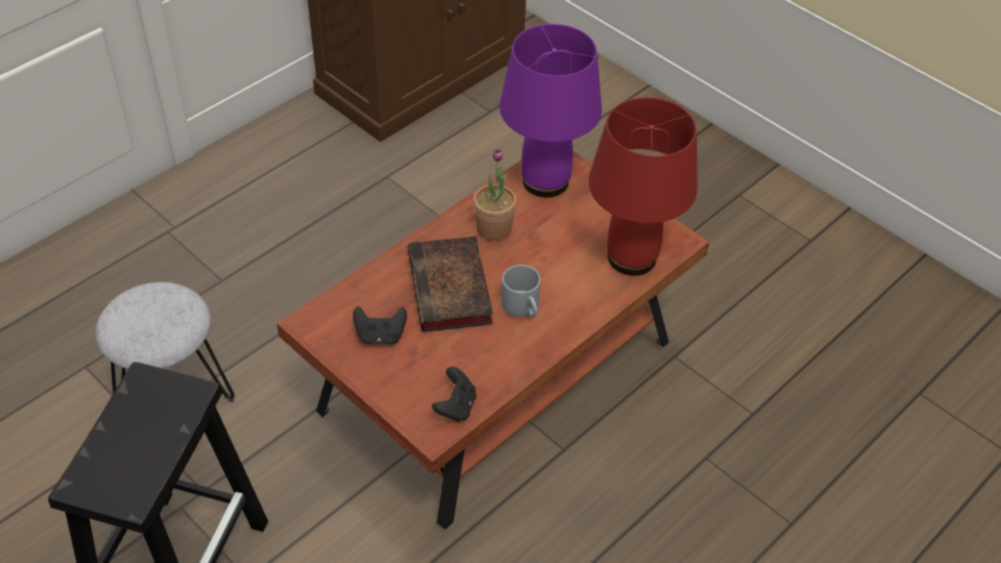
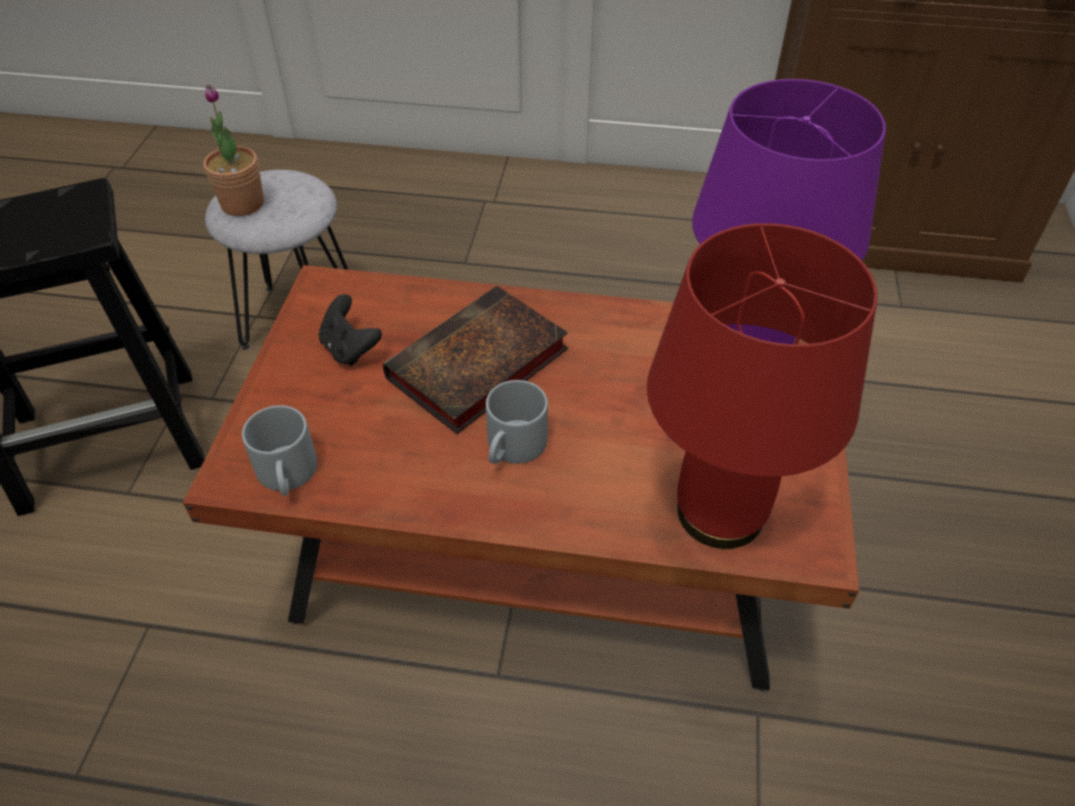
camera: 55 degrees right, 0 degrees up
(456, 407) = (288, 475): black game controller -> grey mug
(494, 229) = (616, 349): potted plant -> potted plant (242, 204)

